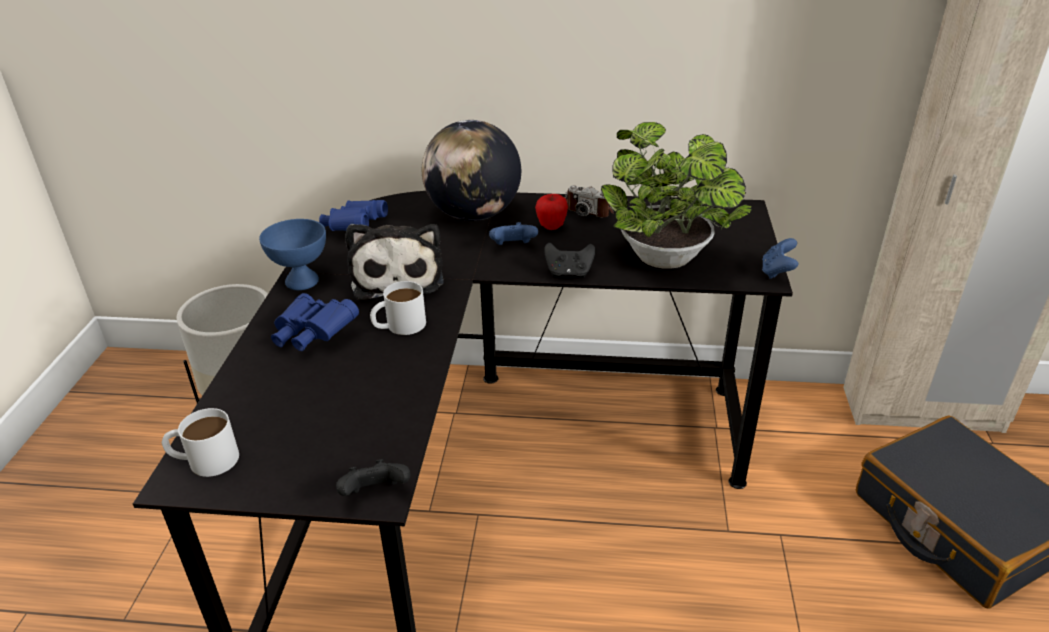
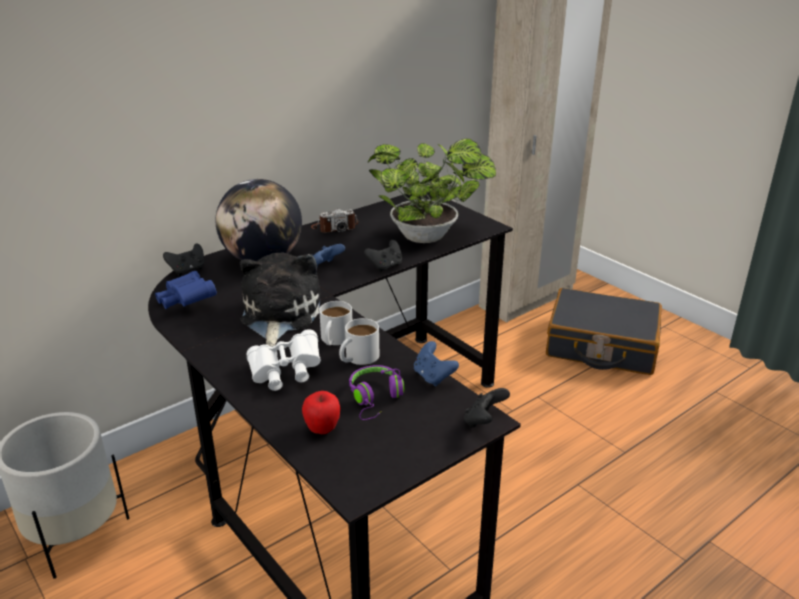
camera: 45 degrees left, 5 degrees down
(204, 460) = (350, 472): white mug -> white mug (357, 358)
(301, 282) = (211, 350): blue bowl -> none
(312, 335) = (285, 373): blue binoculars -> white binoculars
(333, 405) = (375, 398): none -> purple headphones
(397, 276) = (279, 315): plush toy -> plush toy turned 120 degrees counterclockwise
(402, 199) = (187, 270): none -> black game controller
(551, 227) = (328, 246): apple -> apple (322, 429)
(777, 272) = (490, 221): blue game controller -> blue game controller (433, 377)

